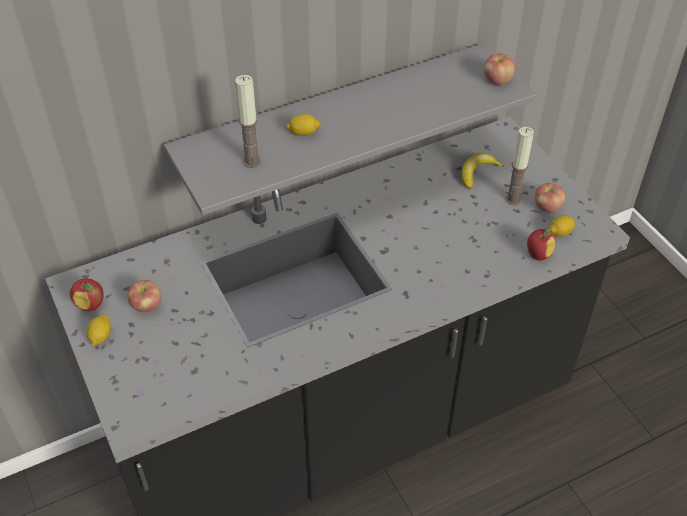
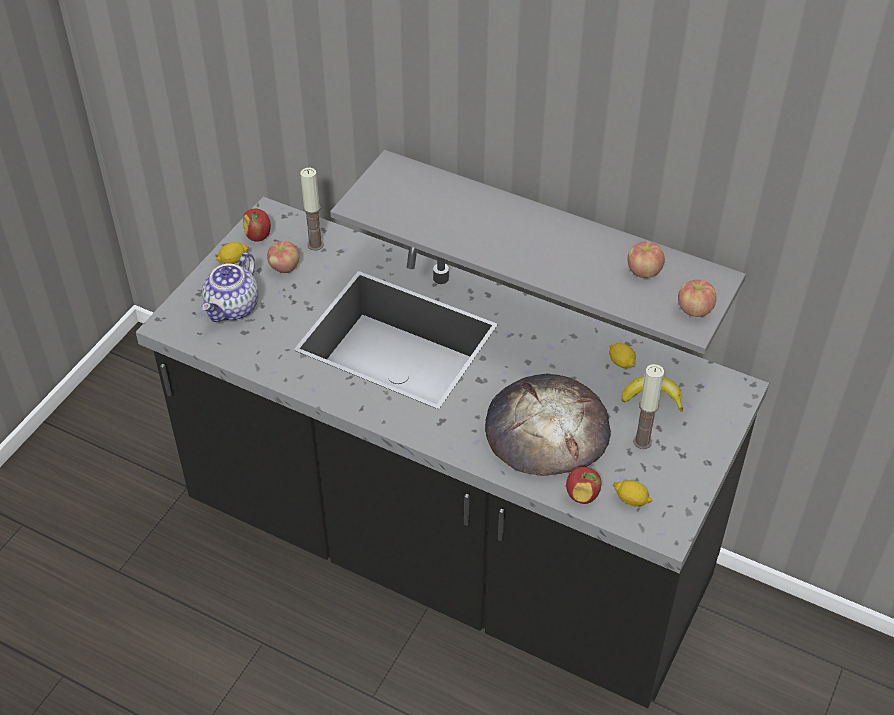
camera: 55 degrees right, 0 degrees up
(158, 364) = (233, 308): none -> teapot
(252, 162) = (411, 209): candle -> candle (315, 245)
(303, 133) = (479, 219): lemon -> lemon (621, 362)
(462, 240) = (546, 429): none -> bread
(547, 207) = (658, 474): apple -> apple (643, 271)

